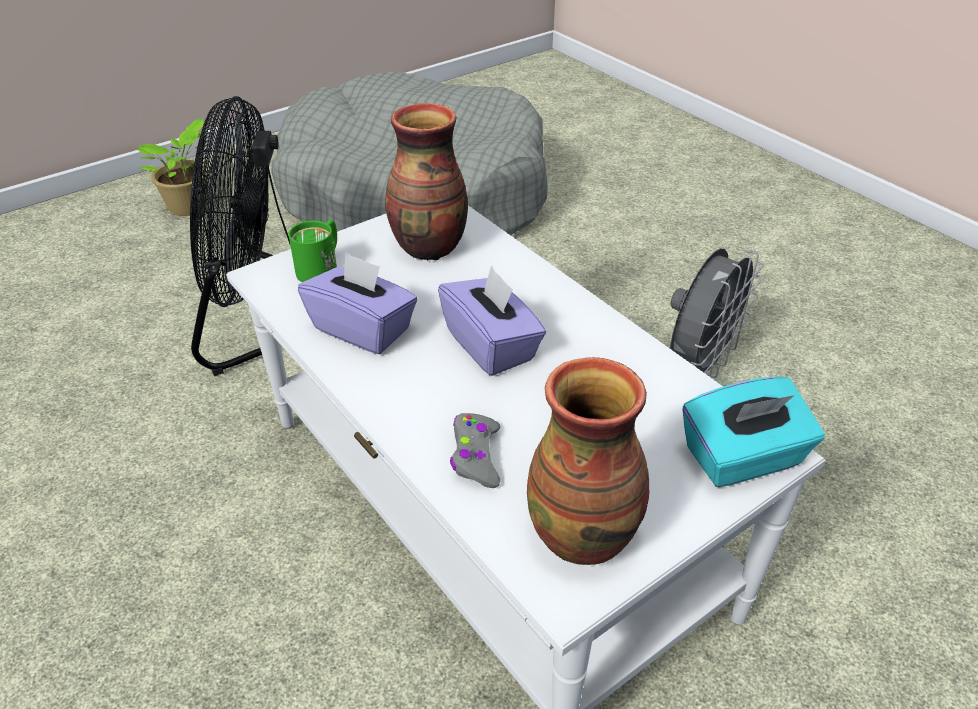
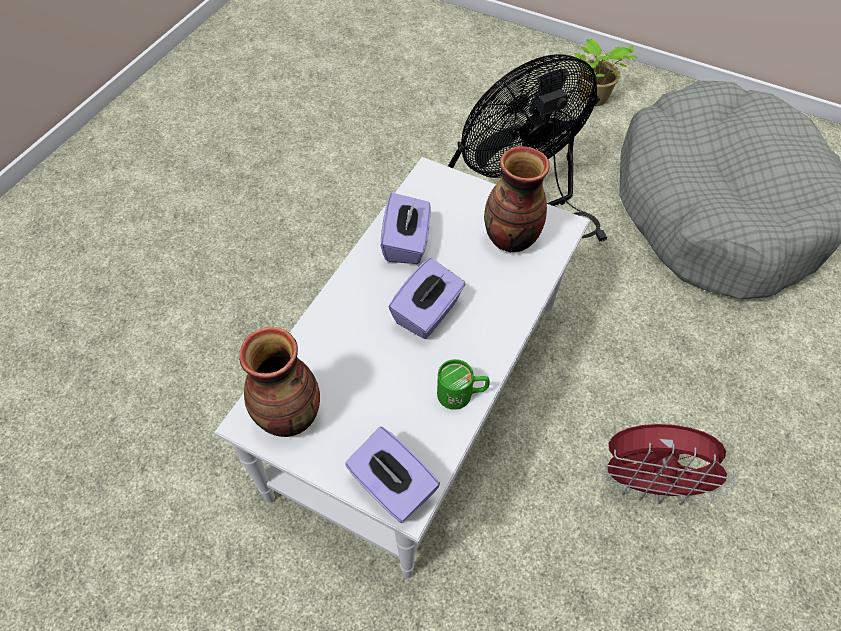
camera: 65 degrees right, 15 degrees up
(322, 267) = (453, 196): green mug -> green mug (462, 394)
(476, 456) = (327, 343): grey game controller -> none
(700, 364) = (650, 484): grey fan -> red fan
(743, 458) = (392, 487): turquoise tissue box -> purple tissue box

